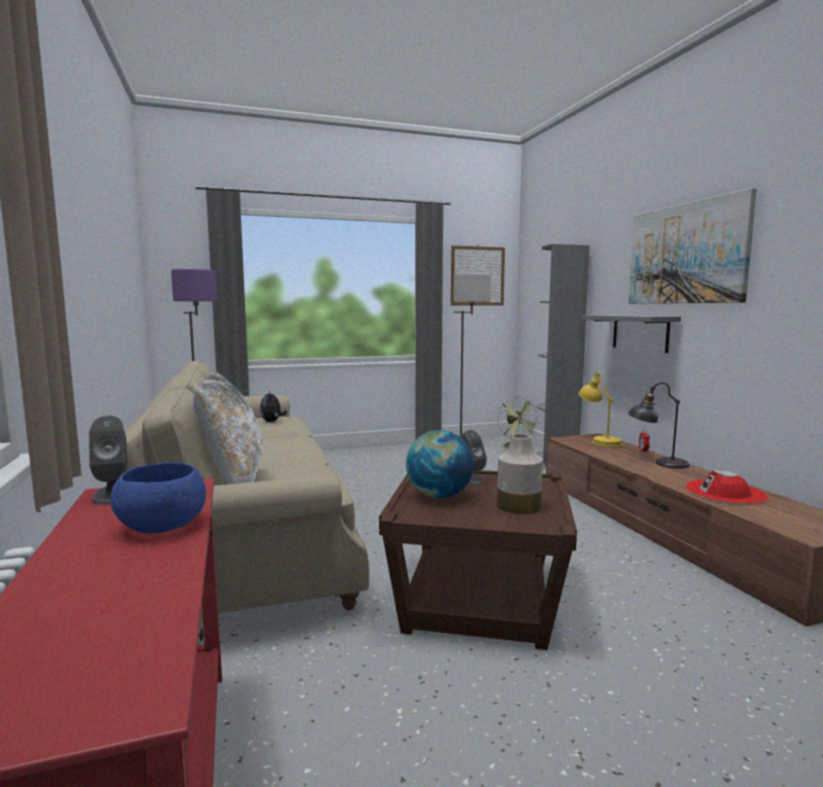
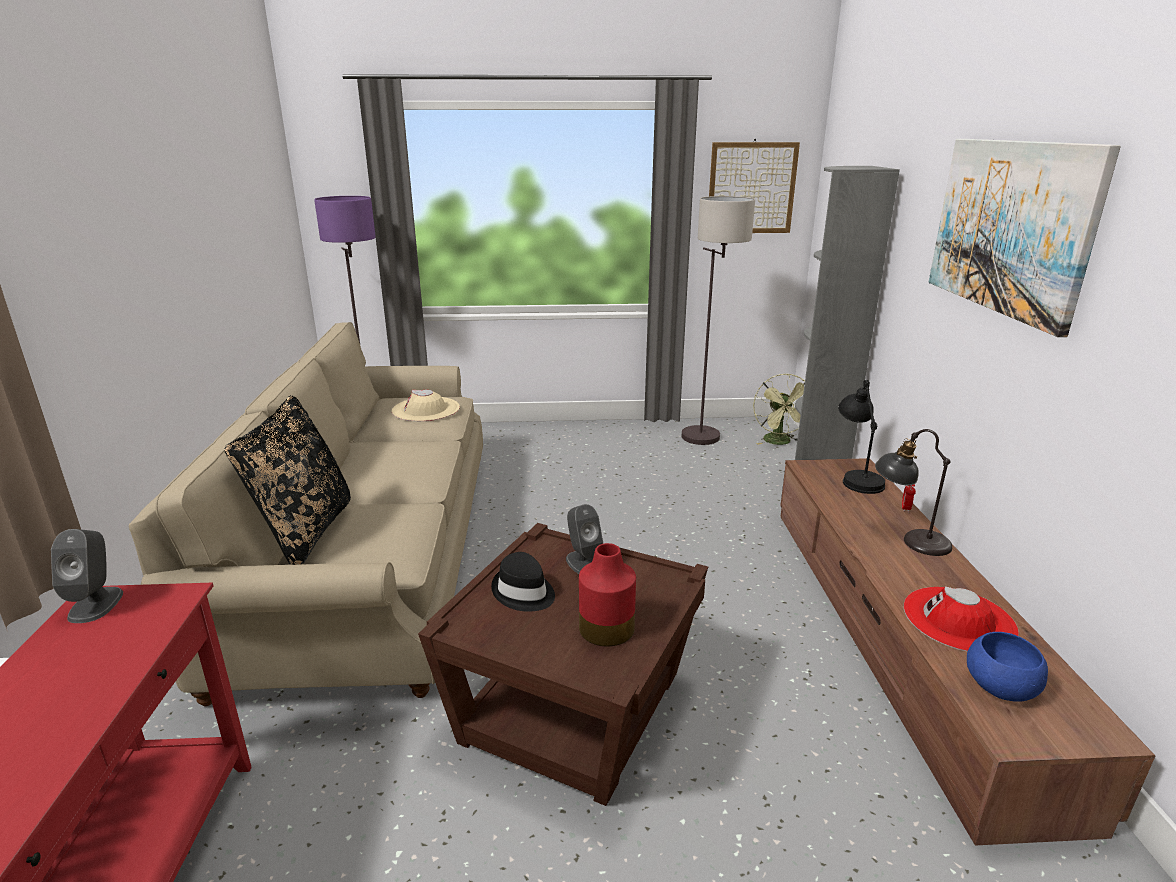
camera: 15 degrees right, 15 degrees up
(162, 525) = (96, 677): blue bowl -> blue bowl (1001, 686)
(233, 482) = (307, 534): white pillow -> black pillow
(272, 421) = (426, 409): plush toy -> beige hat
(439, 496) = (523, 592): globe -> black hat
(518, 505) = (606, 628): beige vase -> red vase
(598, 440) = (856, 476): yellow table lamp -> black table lamp
(640, 332) = (937, 331): grey shelf -> none

